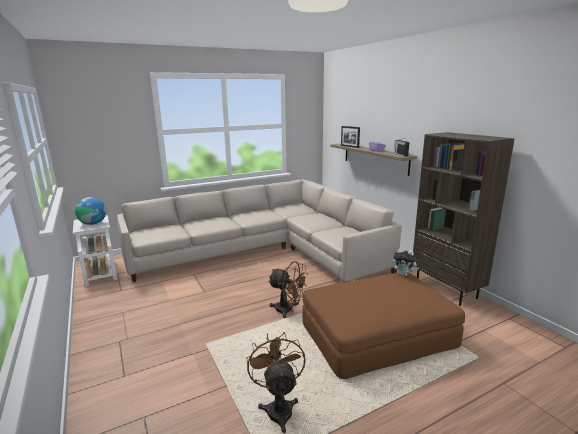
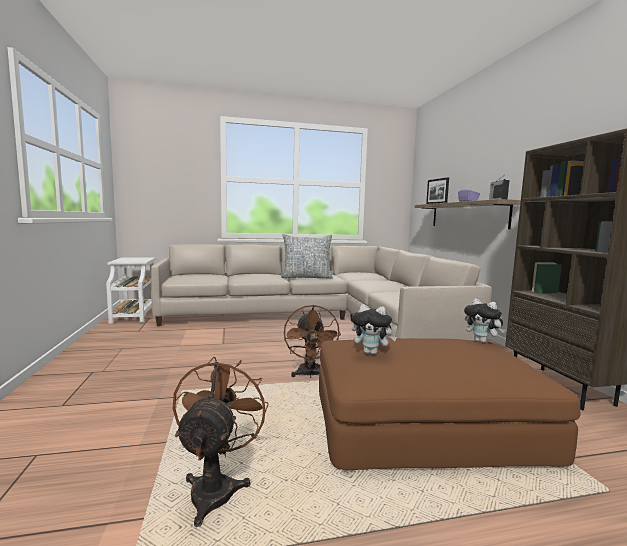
camera: 15 degrees right, 10 degrees down
(93, 223) = (134, 260): globe -> none
(252, 218) = (306, 277): none -> pillow
(288, 310) = (310, 375): brown fan -> brown fan turned 45 degrees clockwise
(346, 300) = (372, 353): none -> plush toy

